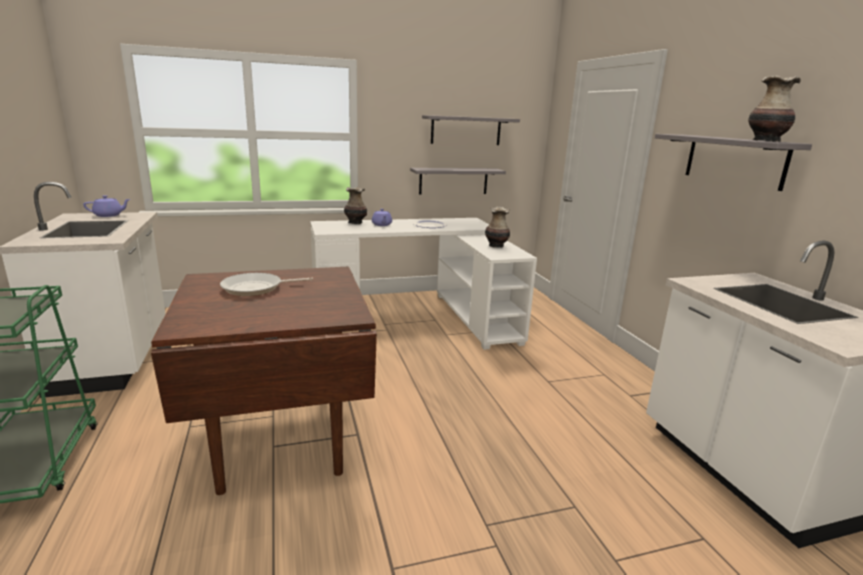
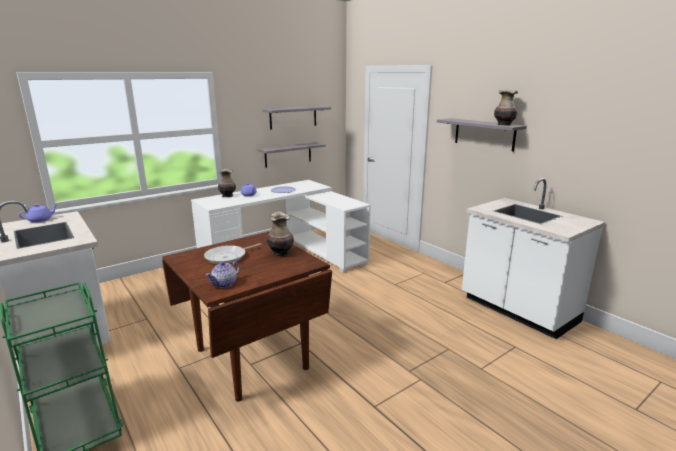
camera: 20 degrees left, 0 degrees up
(206, 321) = (225, 284): none -> teapot
(496, 246) = (338, 199): vase -> vase (281, 253)

